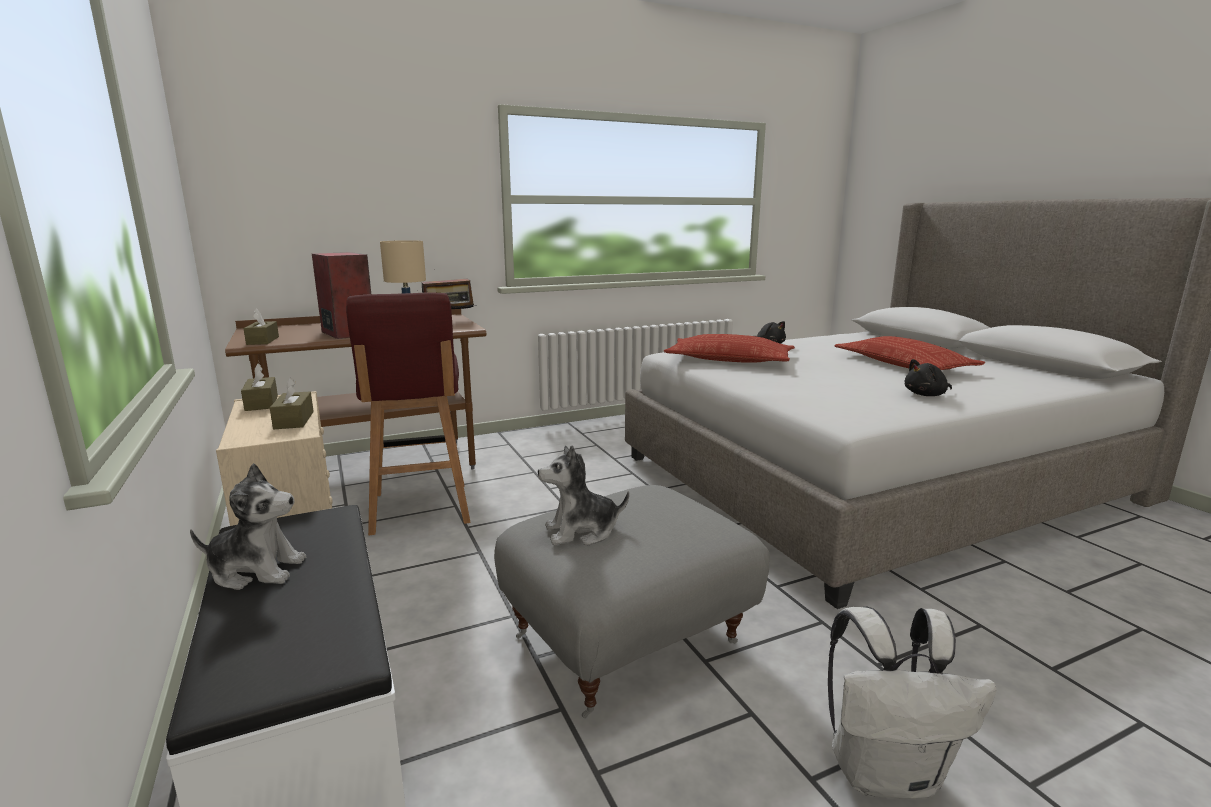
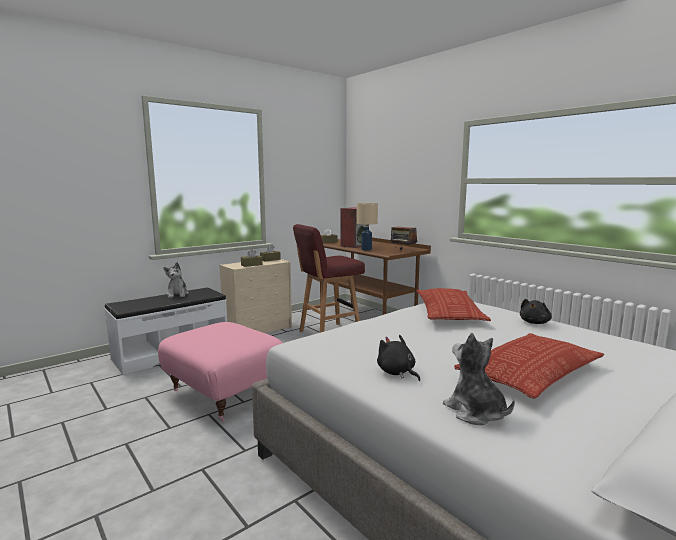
camera: 75 degrees right, 5 degrees down
(581, 532) = (213, 328): plush toy -> plush toy (475, 412)
(628, 642) = (223, 394): grey ottoman -> pink ottoman
(886, 772) = (122, 464): white backpack -> none

